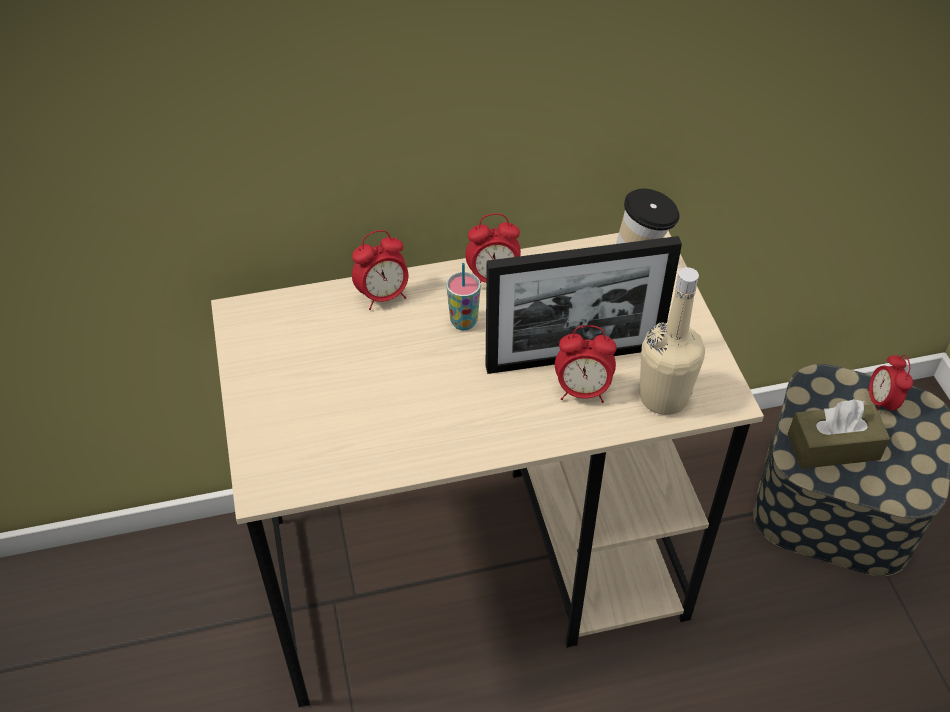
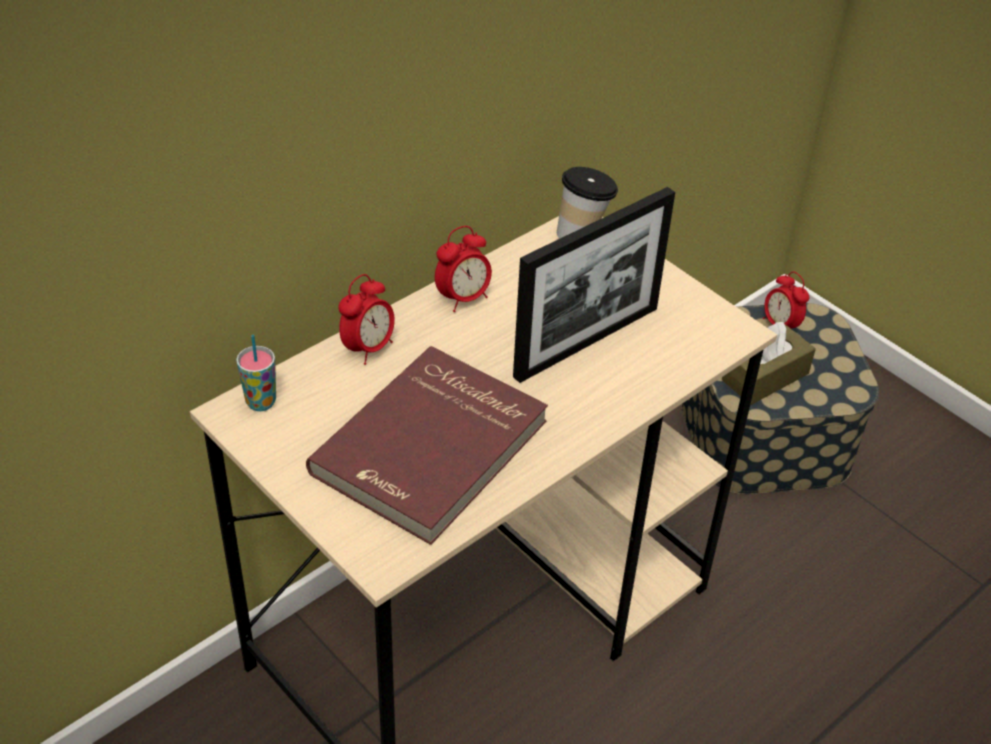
camera: 30 degrees left, 5 degrees down
(373, 405) = (433, 449): none -> red book
(463, 322) = (463, 345): cup -> cup (261, 402)
(582, 391) = (615, 368): alarm clock -> none
(663, 397) = (687, 348): beige bottle -> none

